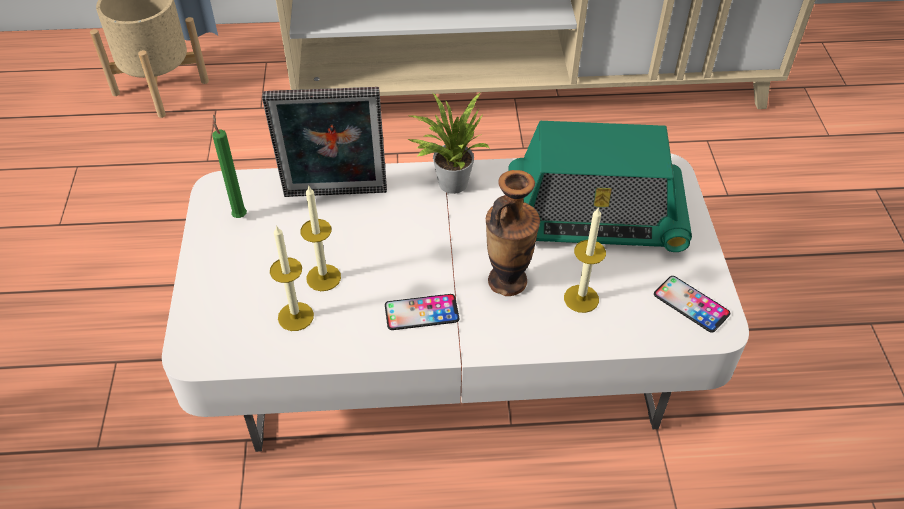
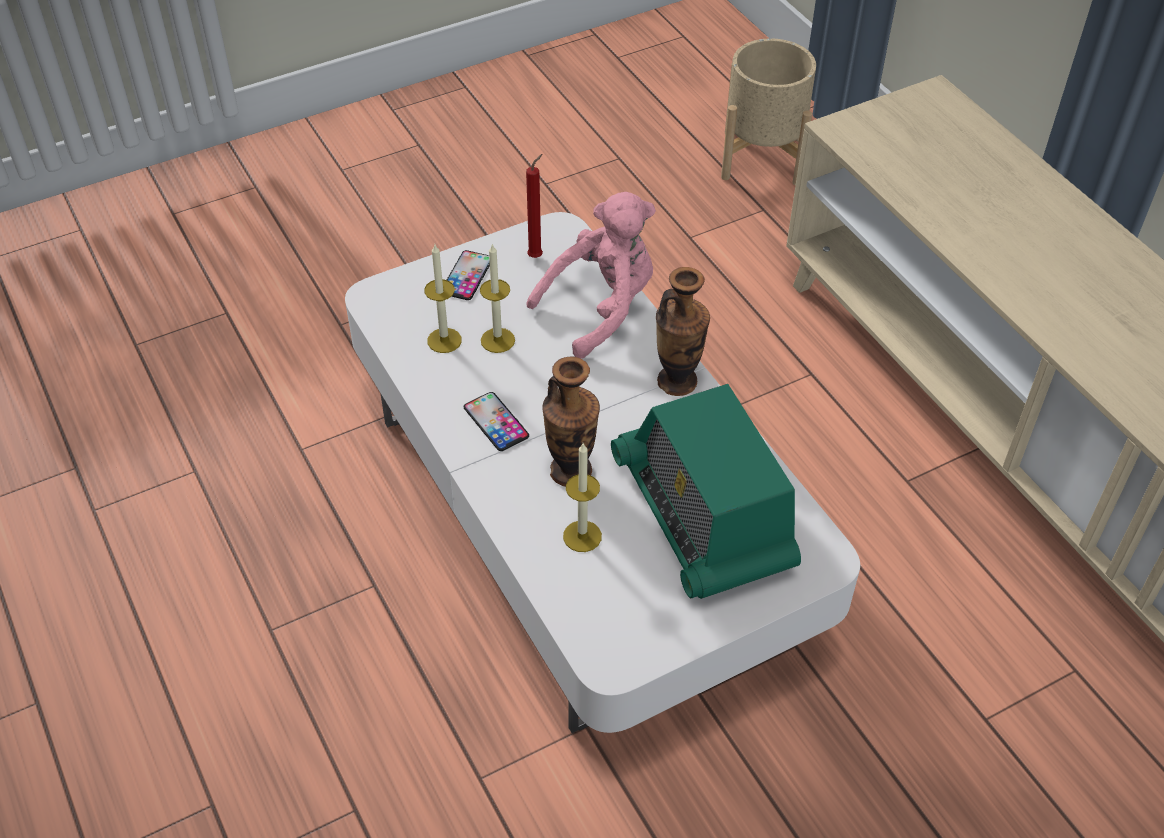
camera: 65 degrees right, 0 degrees up
(239, 215) = (537, 256): green candle -> red candle
(335, 196) = (601, 308): picture frame -> pink plush toy
(449, 181) = (677, 381): potted plant -> vase
(691, 304) = (629, 632): phone -> phone (467, 276)

